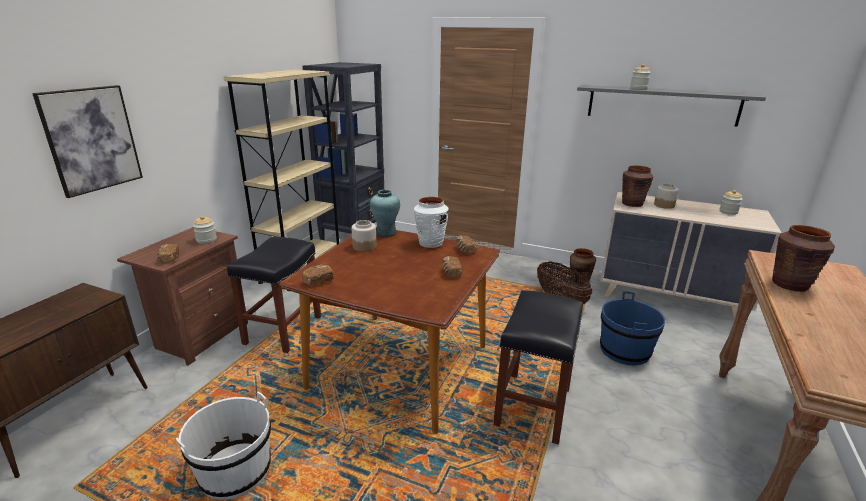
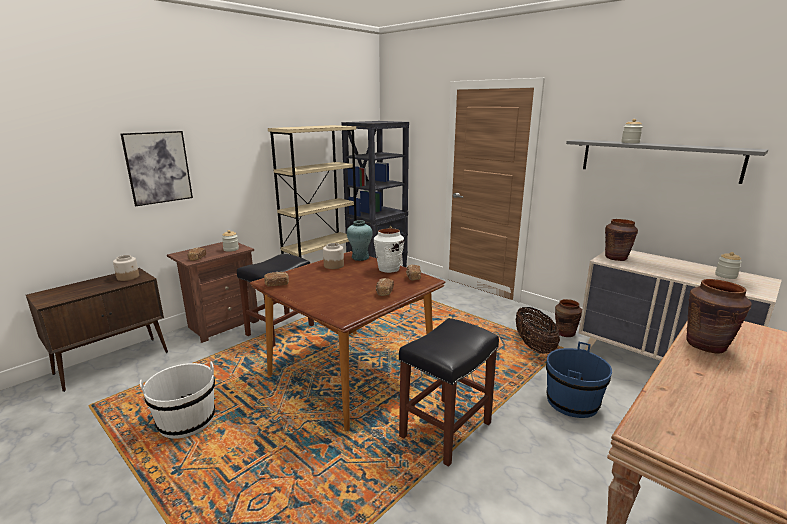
camera: 20 degrees right, 5 degrees down
(664, 205) = (652, 262): jar -> jar (128, 277)

